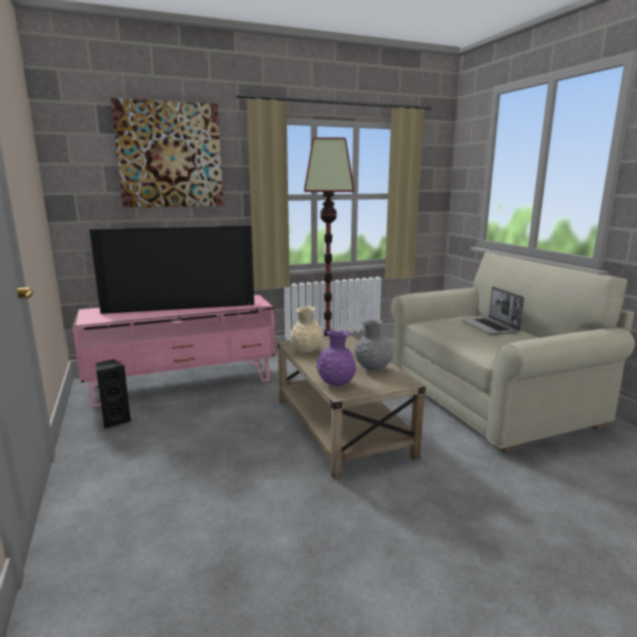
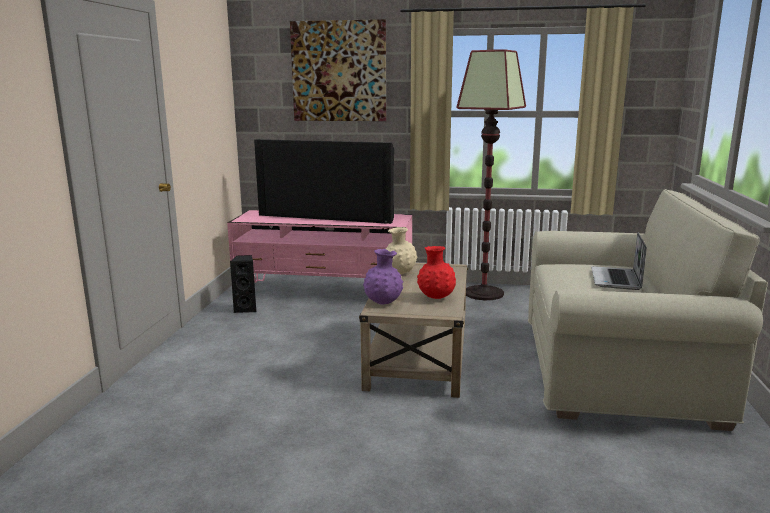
camera: 30 degrees right, 0 degrees up
(372, 369) = (436, 298): grey vase -> red vase

